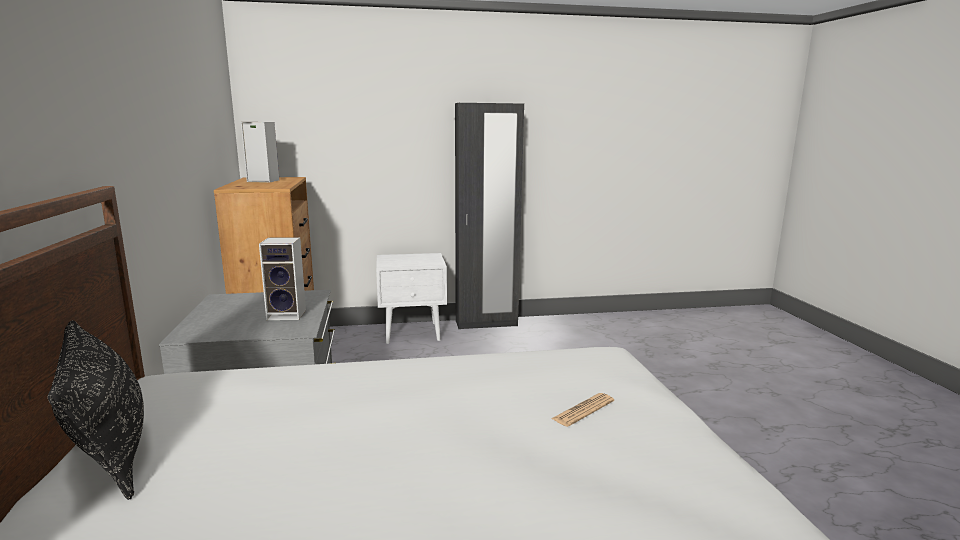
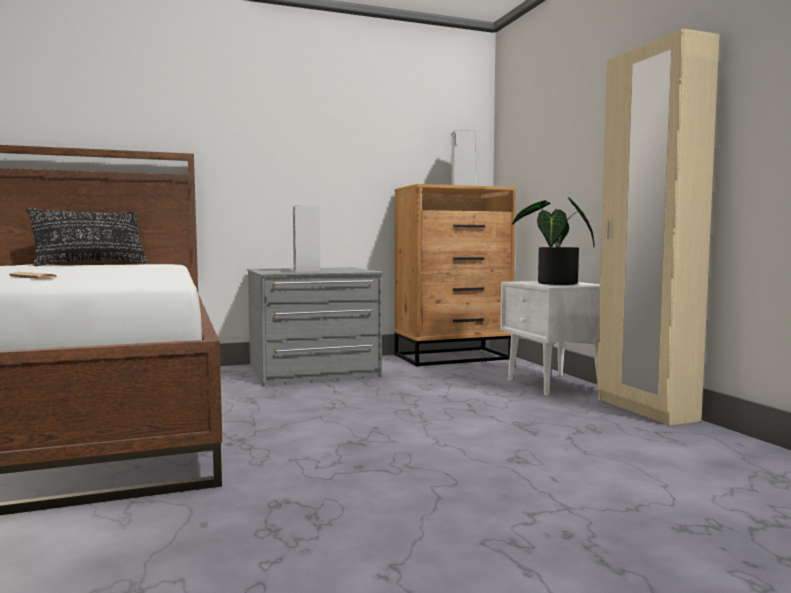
camera: 80 degrees right, 10 degrees down
(415, 261) = (554, 284): none -> potted plant
(486, 323) = (645, 409): black wardrobe -> beige wardrobe

